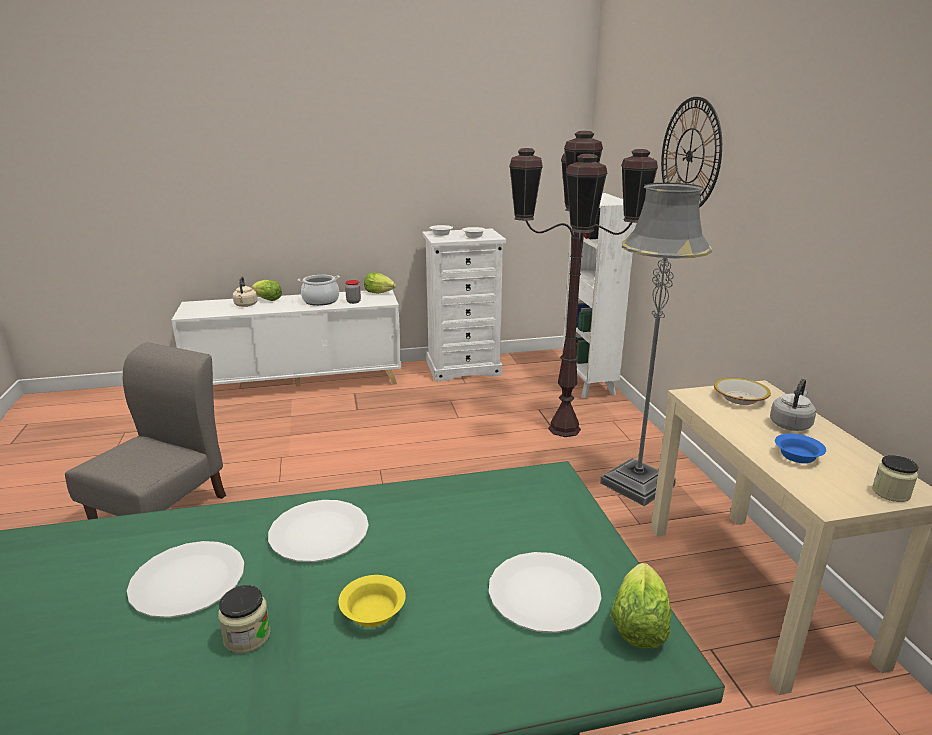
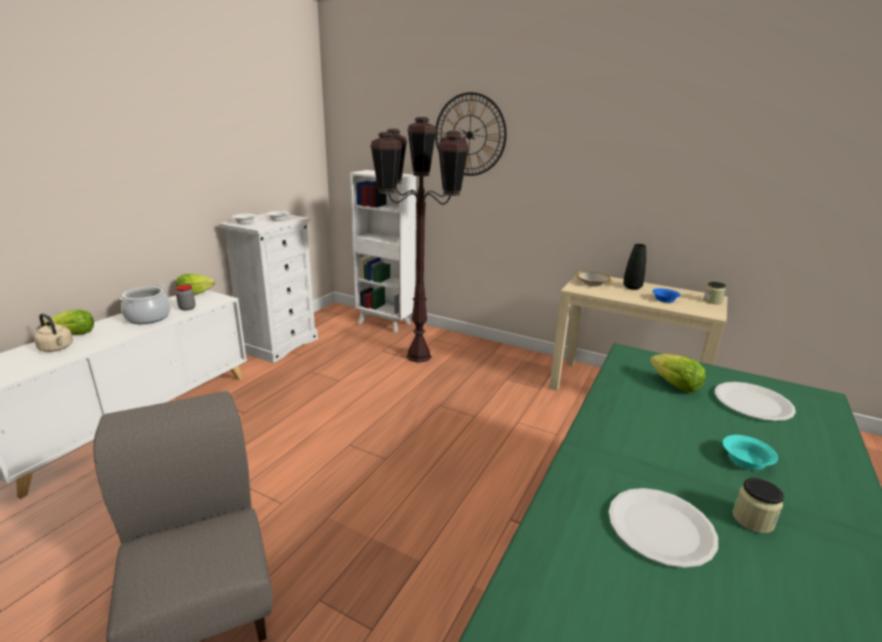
camera: 50 degrees left, 0 degrees up
(319, 533) = (632, 448): white plate -> none
(374, 611) = (745, 460): yellow bowl -> turquoise bowl
(637, 484) = (505, 369): grey floor lamp -> none
(638, 626) = (793, 392): lettuce -> lettuce (675, 386)
(790, 424) = (632, 287): grey kettle -> black vase

